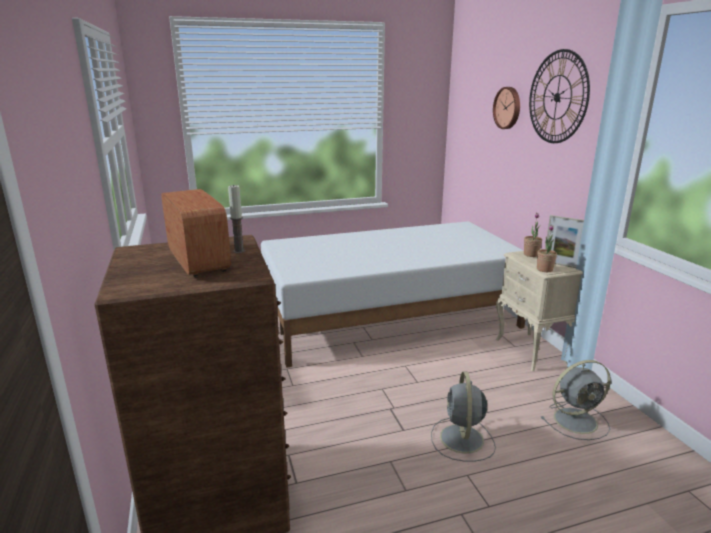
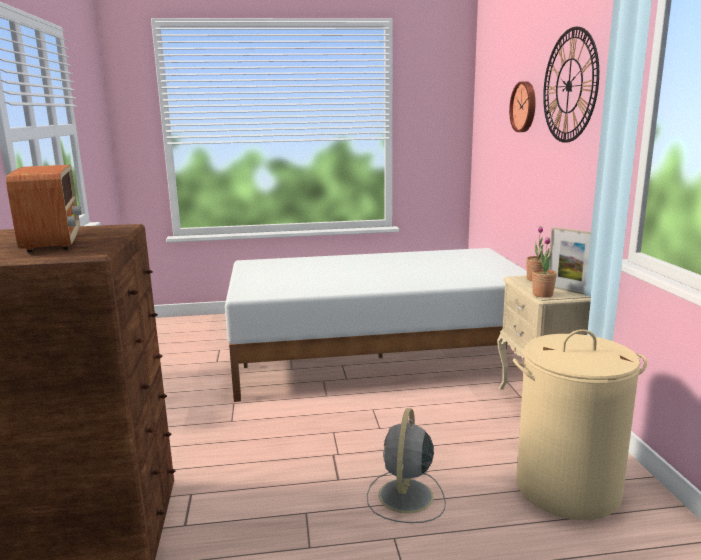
camera: 10 degrees right, 5 degrees down
(239, 251) = (107, 235): candle -> none
(577, 420) = (567, 488): grey fan -> beige laundry basket

